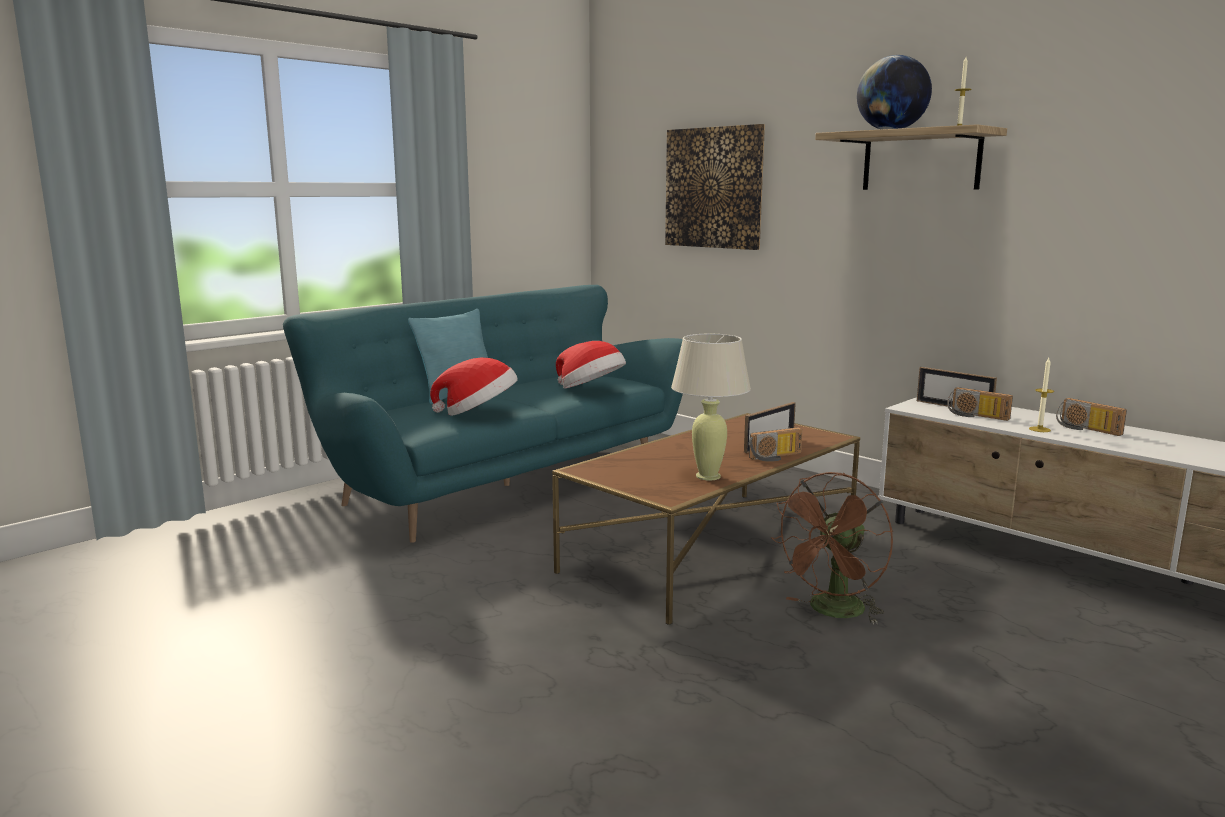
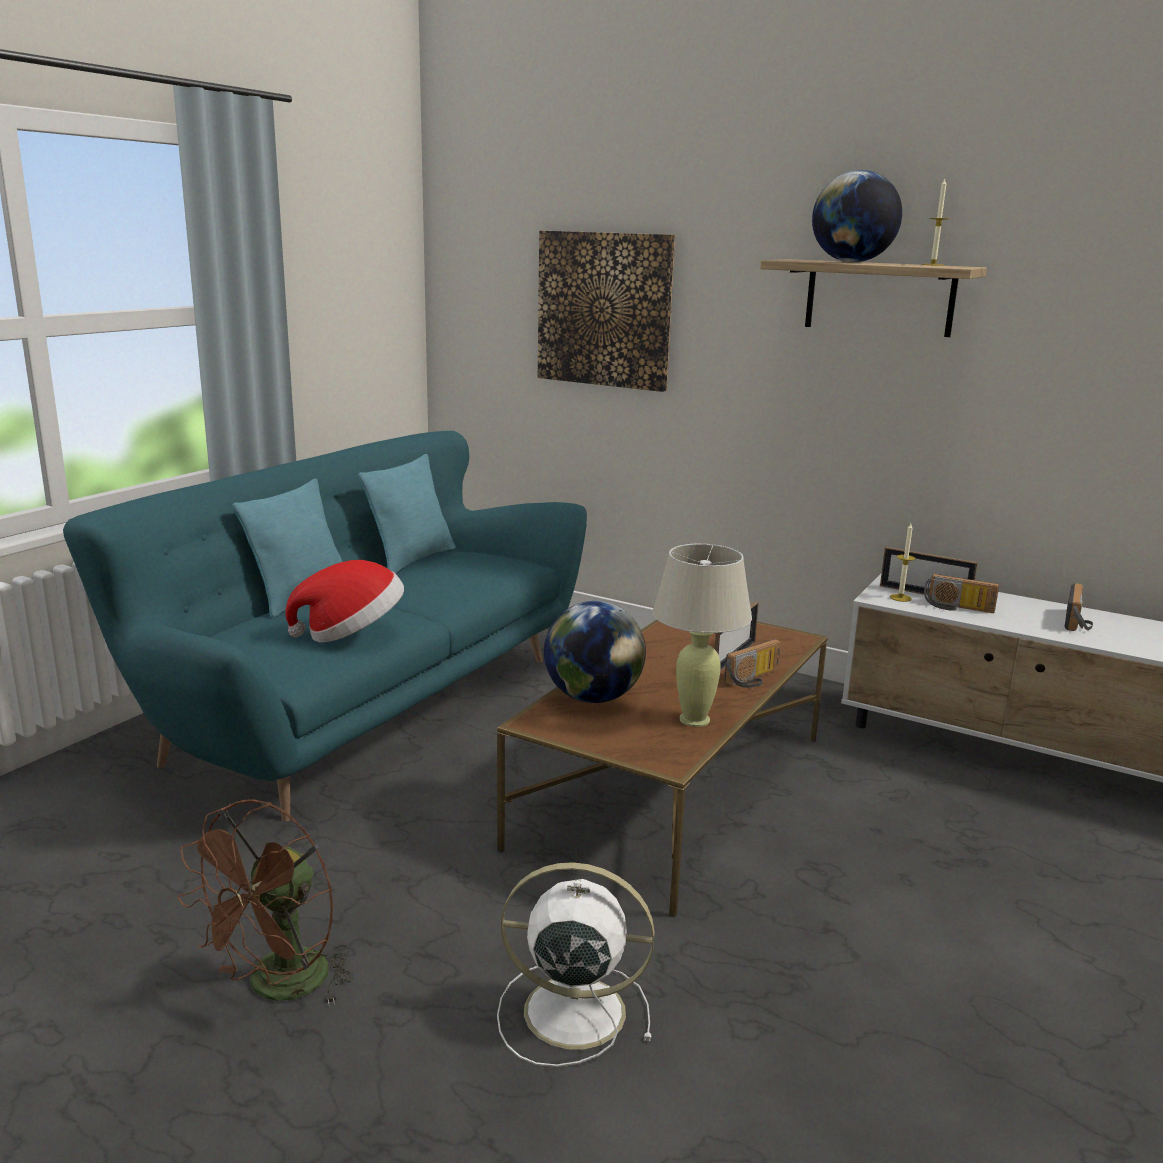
camera: 15 degrees left, 5 degrees up
(553, 378) = (412, 560): none -> turquoise pillow
(556, 669) = (569, 1011): none -> white fan
(591, 390) = (476, 581): hat -> none
(637, 459) = (593, 698): none -> globe
(832, 612) = (849, 871): brown fan -> brown fan (278, 988)
(1039, 429) = (1034, 625): candle -> candle (900, 598)
(1086, 429) = (1078, 622): radio -> radio turned 105 degrees counterclockwise

